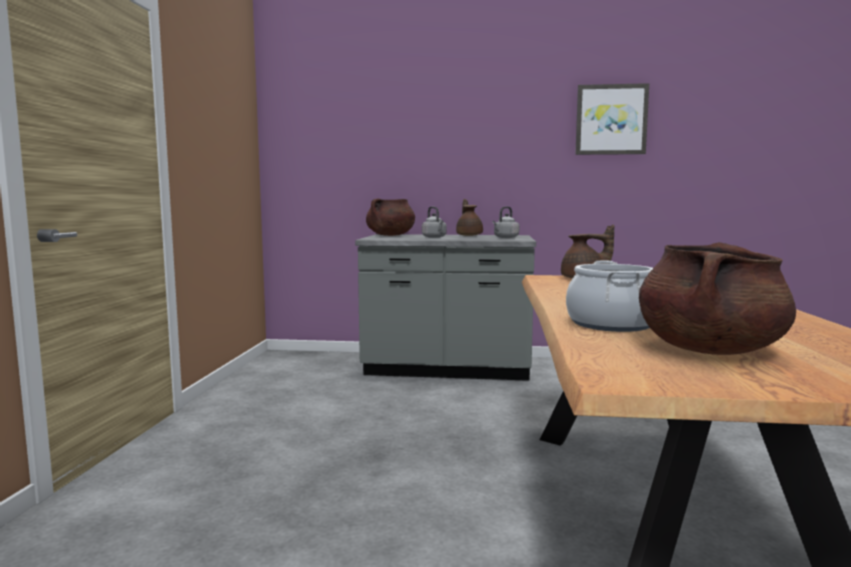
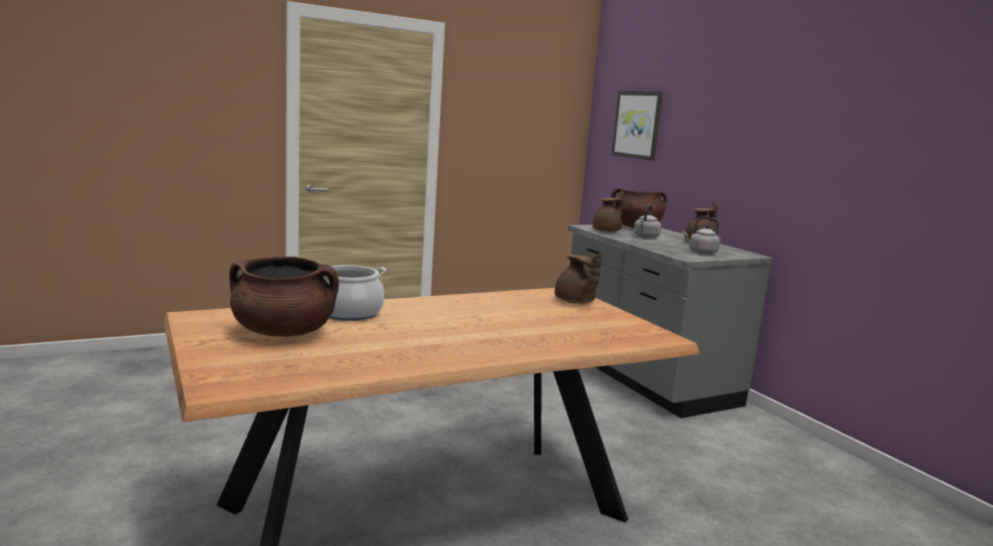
camera: 55 degrees right, 5 degrees up
(399, 238) = (607, 231): none -> brown teapot
(611, 119) = (899, 118): picture -> picture (637, 124)

